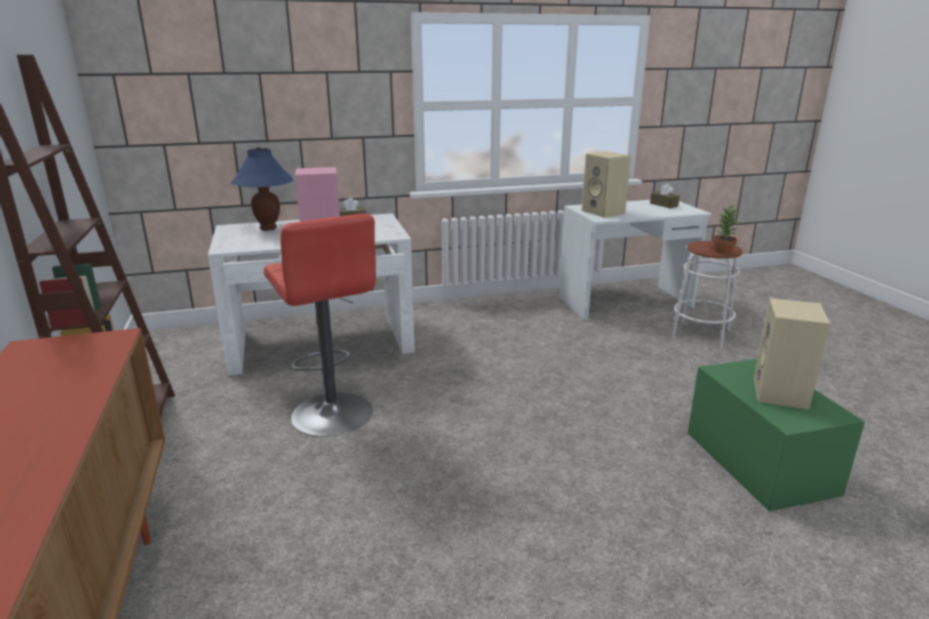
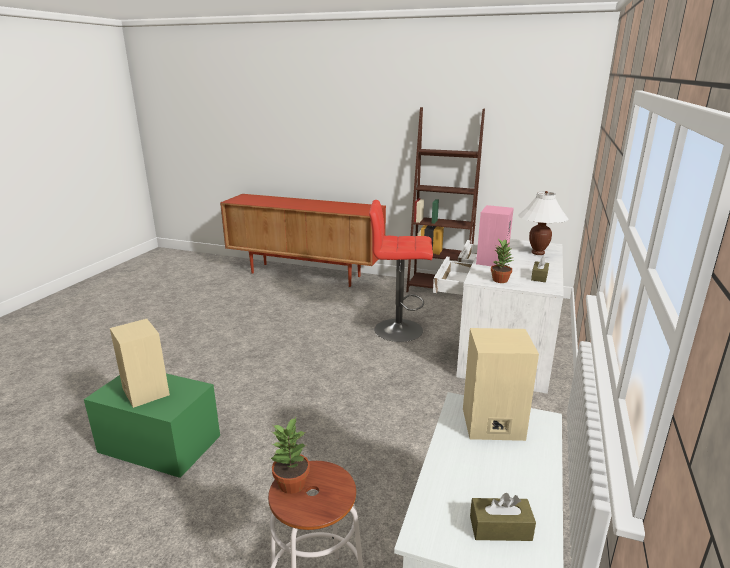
camera: 125 degrees right, 0 degrees up
(268, 228) = (538, 253): blue table lamp -> white table lamp
(381, 230) = (500, 280): none -> potted plant

